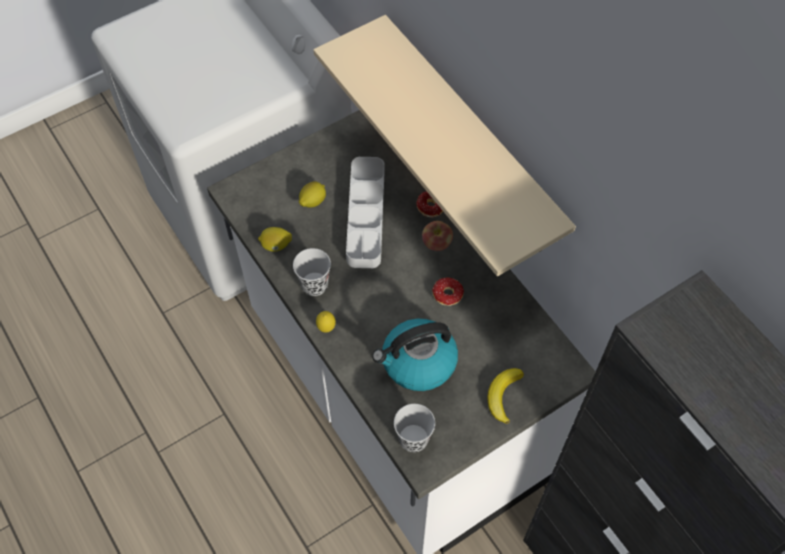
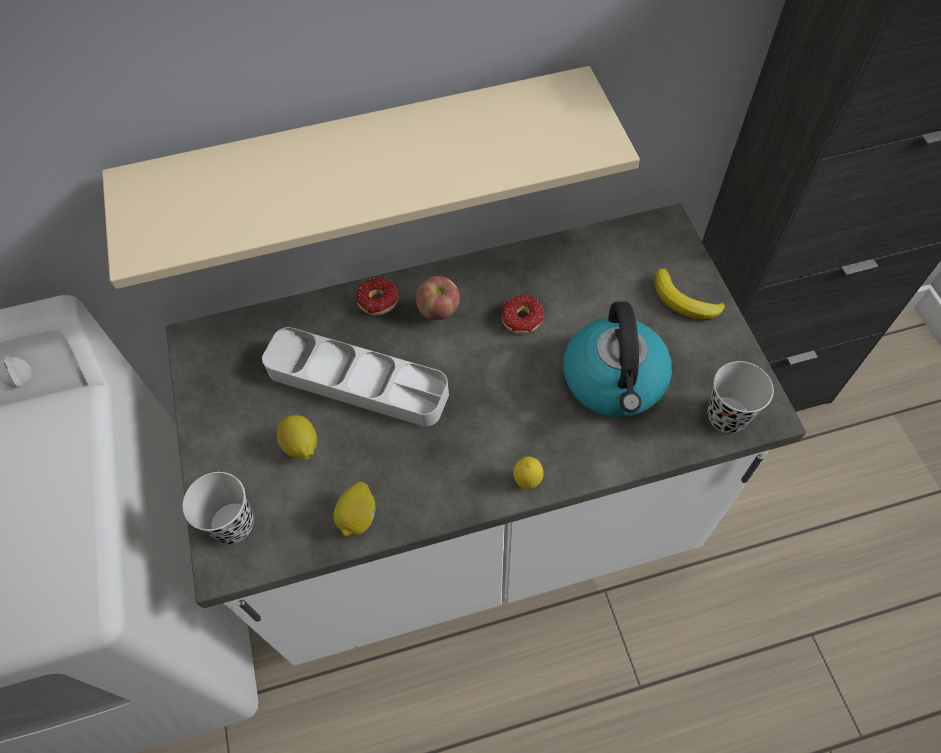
camera: 70 degrees left, 0 degrees up
(314, 285) = (449, 479): black cup -> black cup (233, 524)

